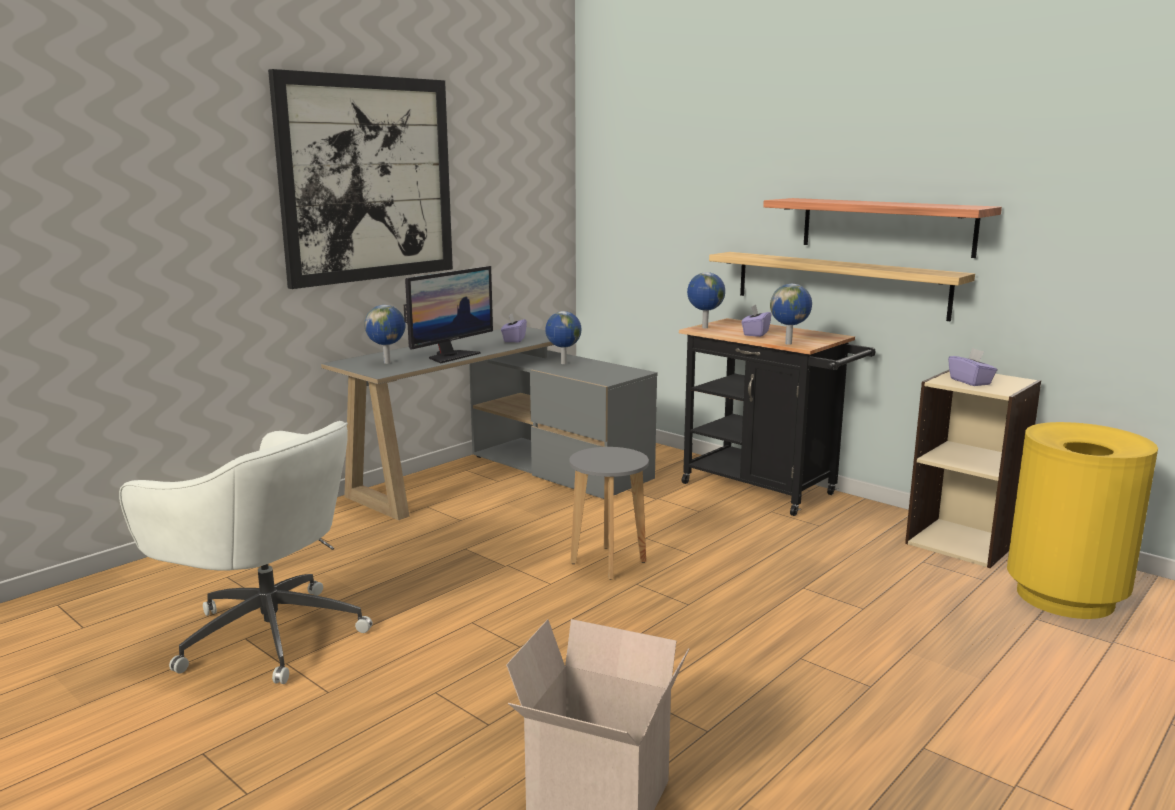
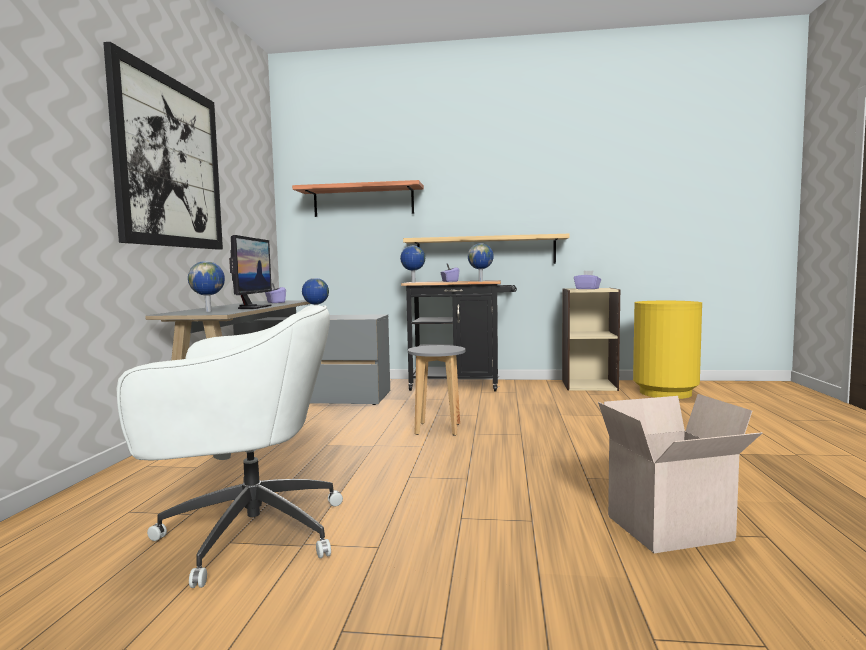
camera: 35 degrees left, 10 degrees down
(886, 226) = (512, 213): shelf -> shelf (363, 201)

